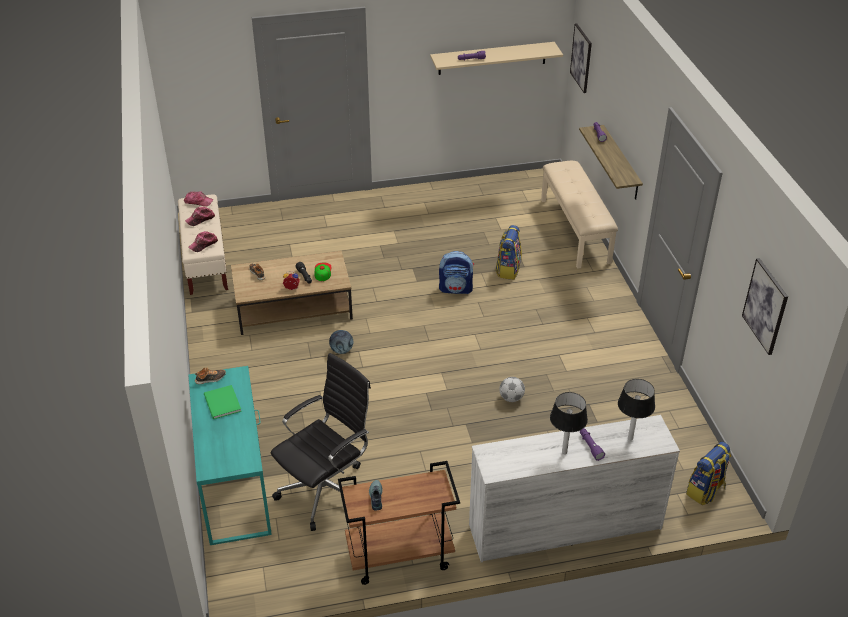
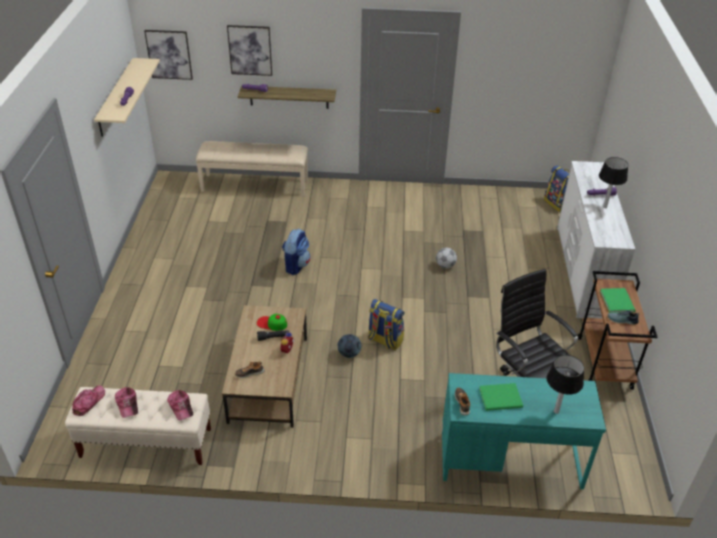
camera: 75 degrees left, 0 degrees up
(410, 492) = (617, 300): none -> green book
(508, 269) = (285, 231): backpack -> backpack (384, 340)
(630, 438) = (593, 177): table lamp -> table lamp (556, 411)
(765, 306) = (550, 62): picture -> picture (250, 50)

